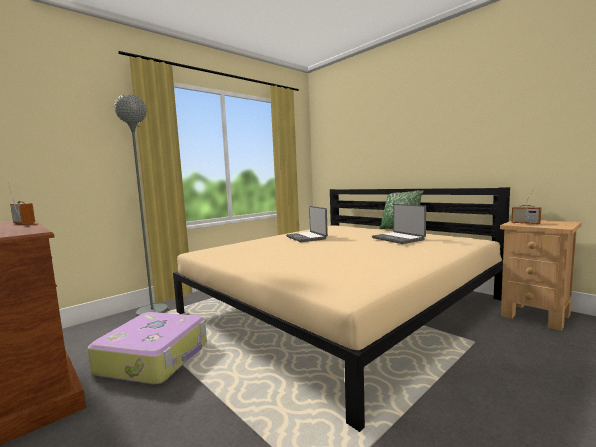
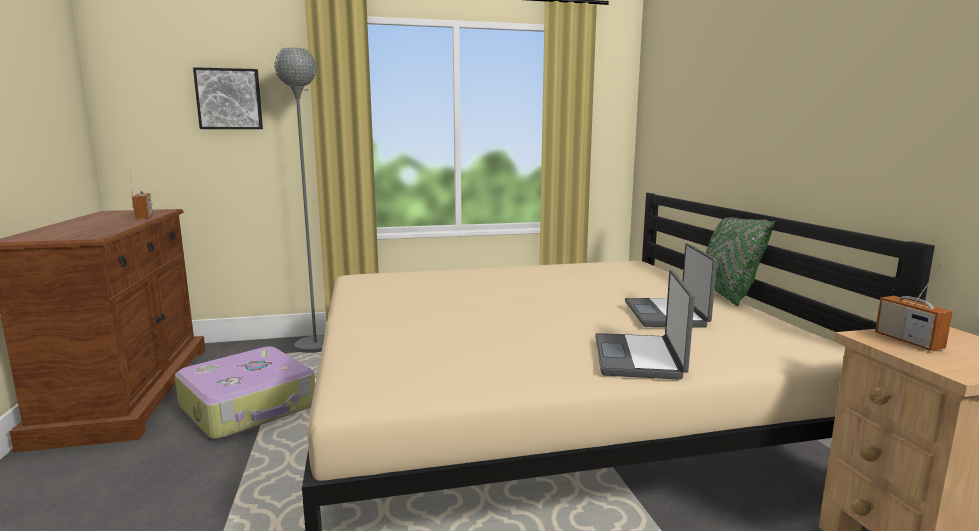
camera: 30 degrees right, 5 degrees up
(66, 131) = (229, 99): none -> picture
(307, 237) = (536, 280): laptop -> laptop (639, 358)

